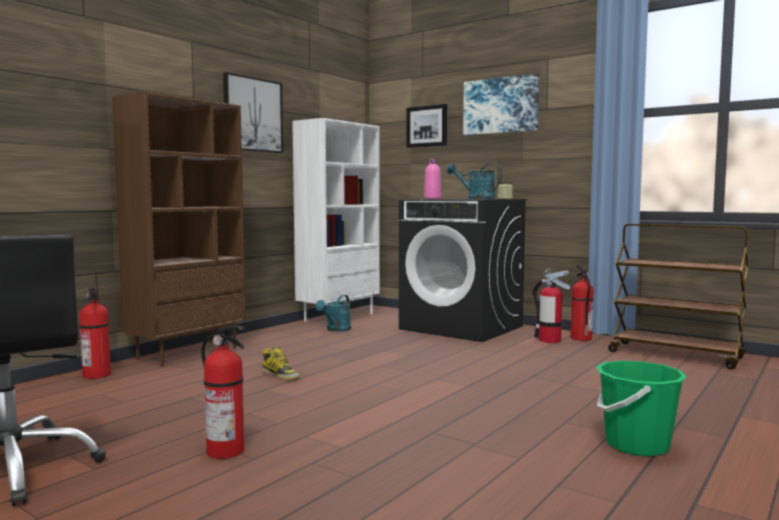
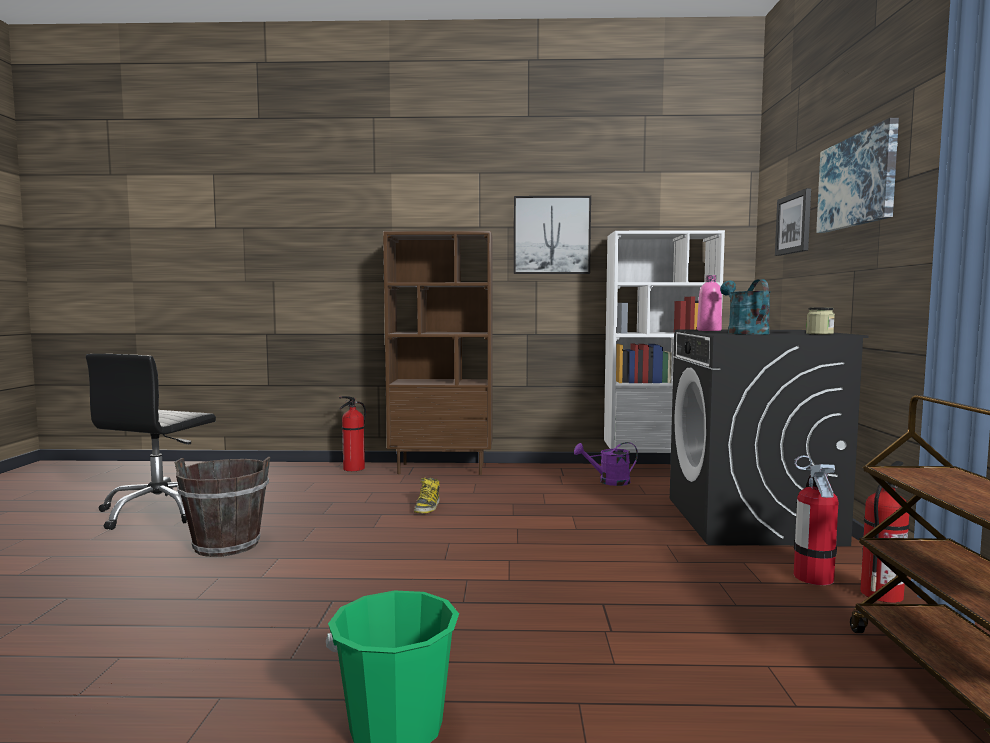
camera: 55 degrees right, 0 degrees up
(227, 451) = (226, 545): fire extinguisher -> brown bucket
(336, 330) = (609, 482): turquoise watering can -> purple watering can

